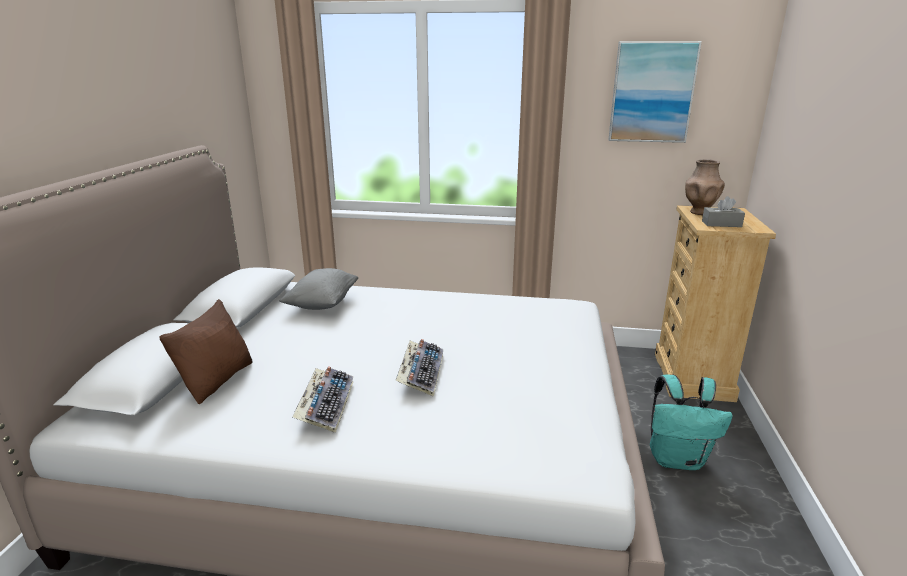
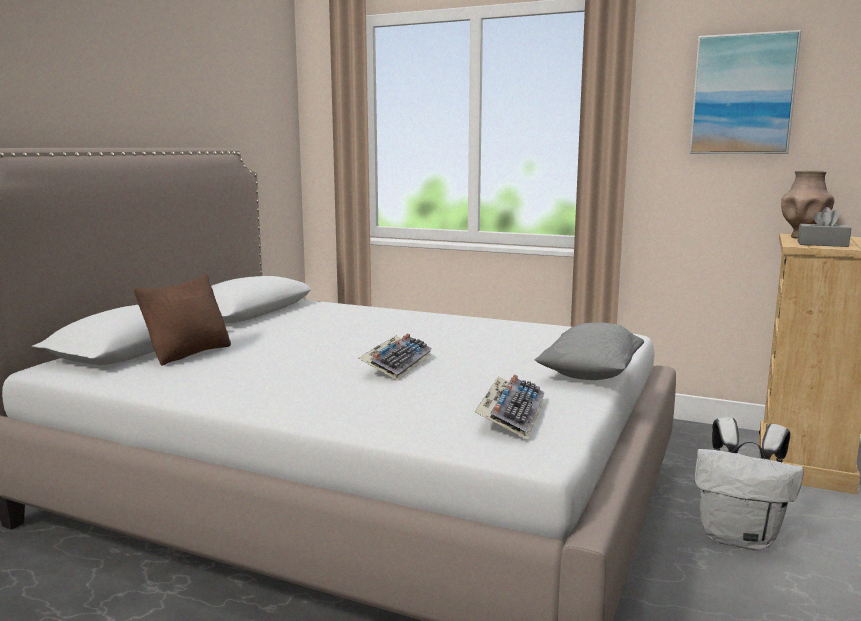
camera: 15 degrees right, 10 degrees down
(322, 304) = (329, 315): grey pillow -> grey pillow (590, 375)
(325, 404) = (281, 376): keyboard -> keyboard (511, 415)
(677, 459) = (739, 538): turquoise backpack -> white backpack

